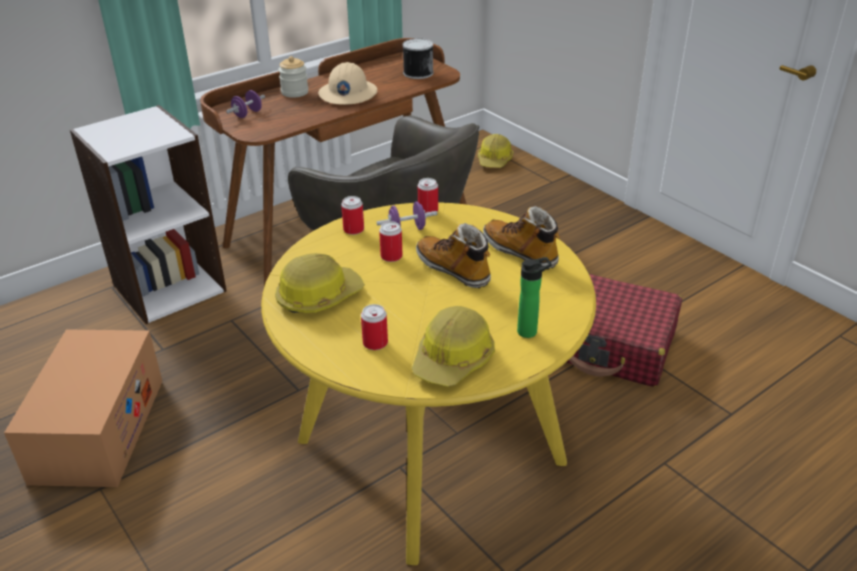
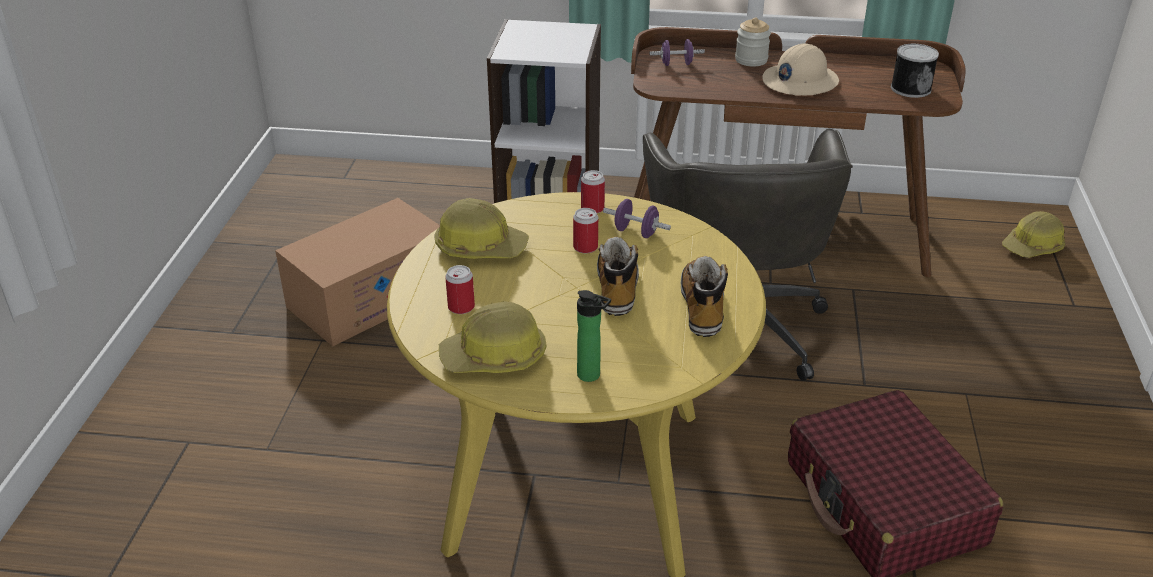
camera: 45 degrees right, 0 degrees up
(428, 211) = (682, 225): can -> none

